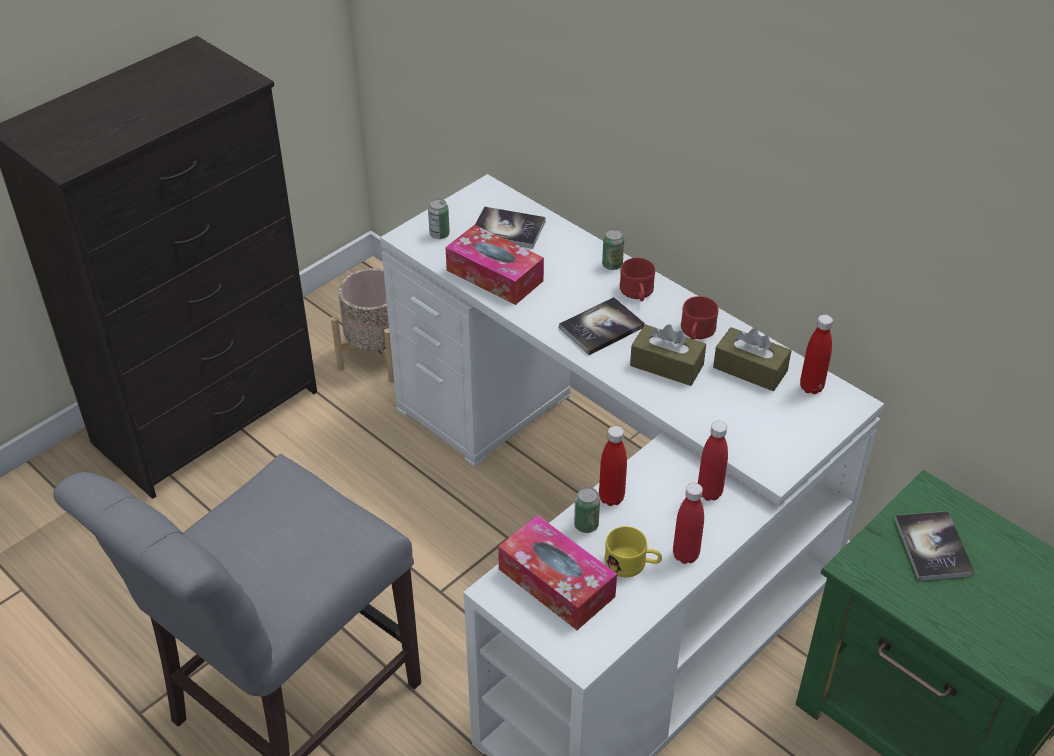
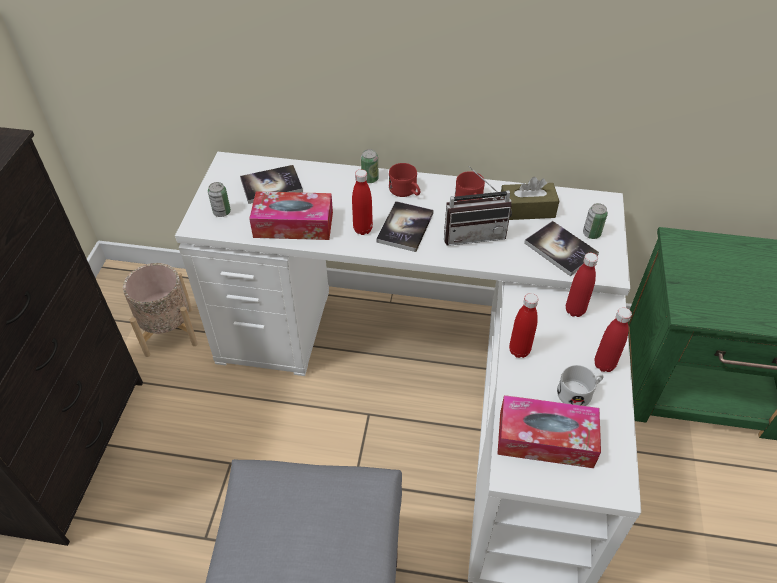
camera: 35 degrees left, 5 degrees up
(586, 525) = (522, 381): can -> can (591, 234)
(632, 564) = (579, 392): yellow mug -> white mug
(666, 365) = (473, 233): brown tissue box -> radio
(811, 387) = (573, 203): red bottle -> red bottle (363, 229)
(932, 547) = (712, 274): book -> book (560, 249)

